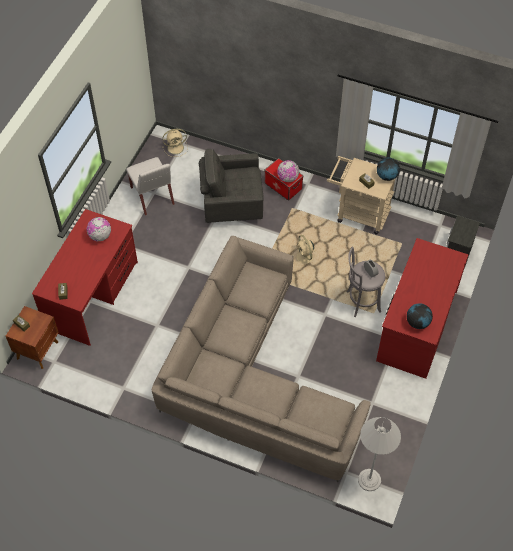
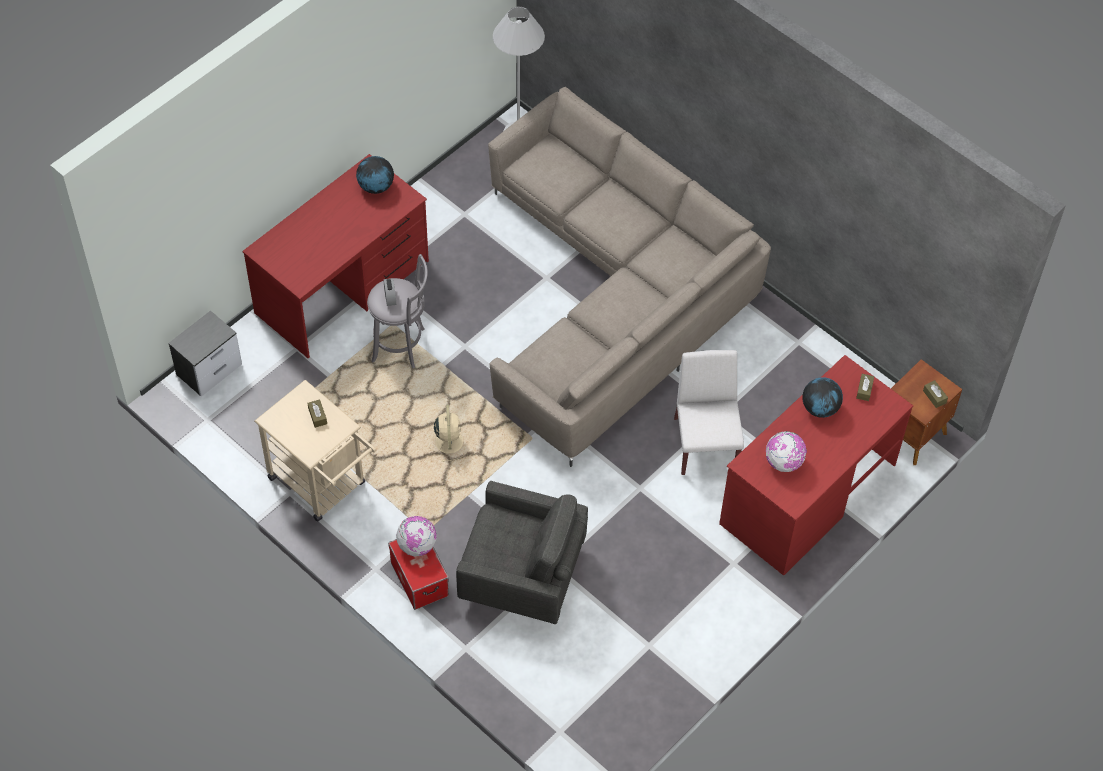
camera: 160 degrees left, 0 degrees up
(152, 196) = (654, 638): white chair -> white chair (705, 443)
(176, 147) = (575, 727): beige fan -> none
(386, 176) = (278, 416): globe -> globe (820, 408)

